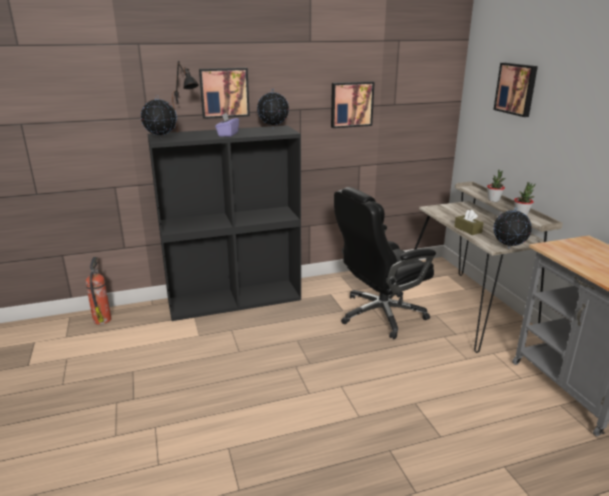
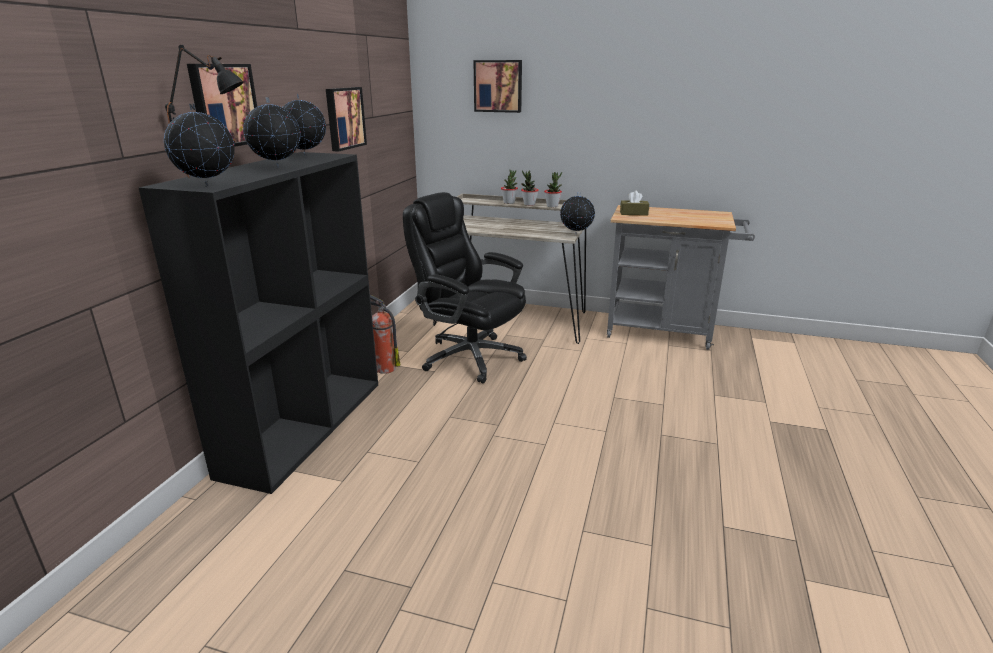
camera: 55 degrees left, 0 degrees up
(102, 319) = (148, 567): fire extinguisher -> fire extinguisher (384, 368)
(227, 134) = (277, 167): purple tissue box -> globe
(380, 315) = (469, 357): black office chair -> black office chair turned 120 degrees clockwise
(467, 229) = (521, 233): brown tissue box -> brown tissue box (633, 213)
(505, 207) = (529, 204): none -> potted plant

